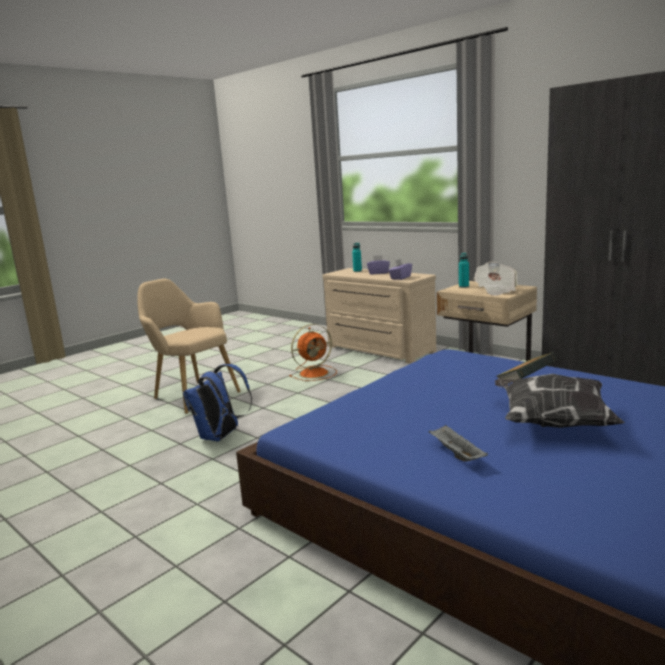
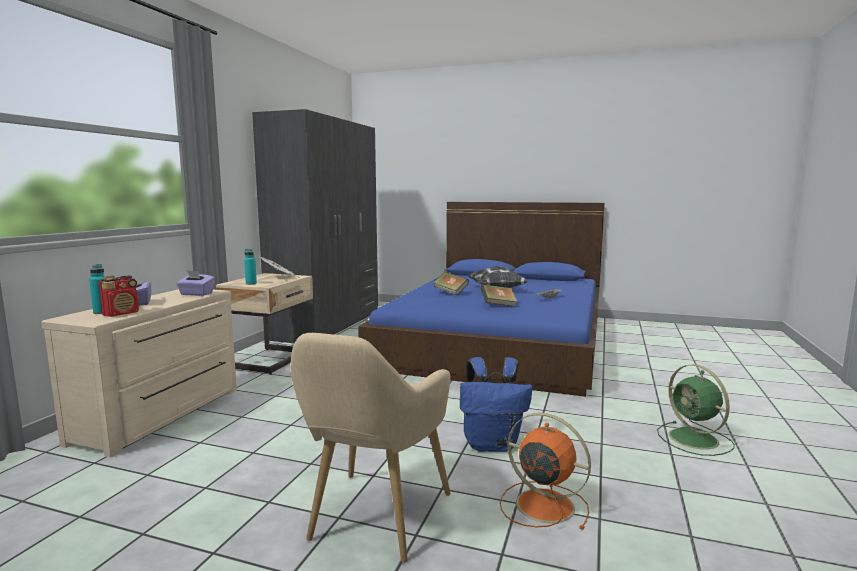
camera: 115 degrees left, 5 degrees down
(93, 540) = (695, 439): none -> green fan
(315, 373) = (263, 438): orange fan -> orange fan (542, 504)
(348, 274) = (122, 314): none -> radio
(419, 404) = (498, 306): none -> book

